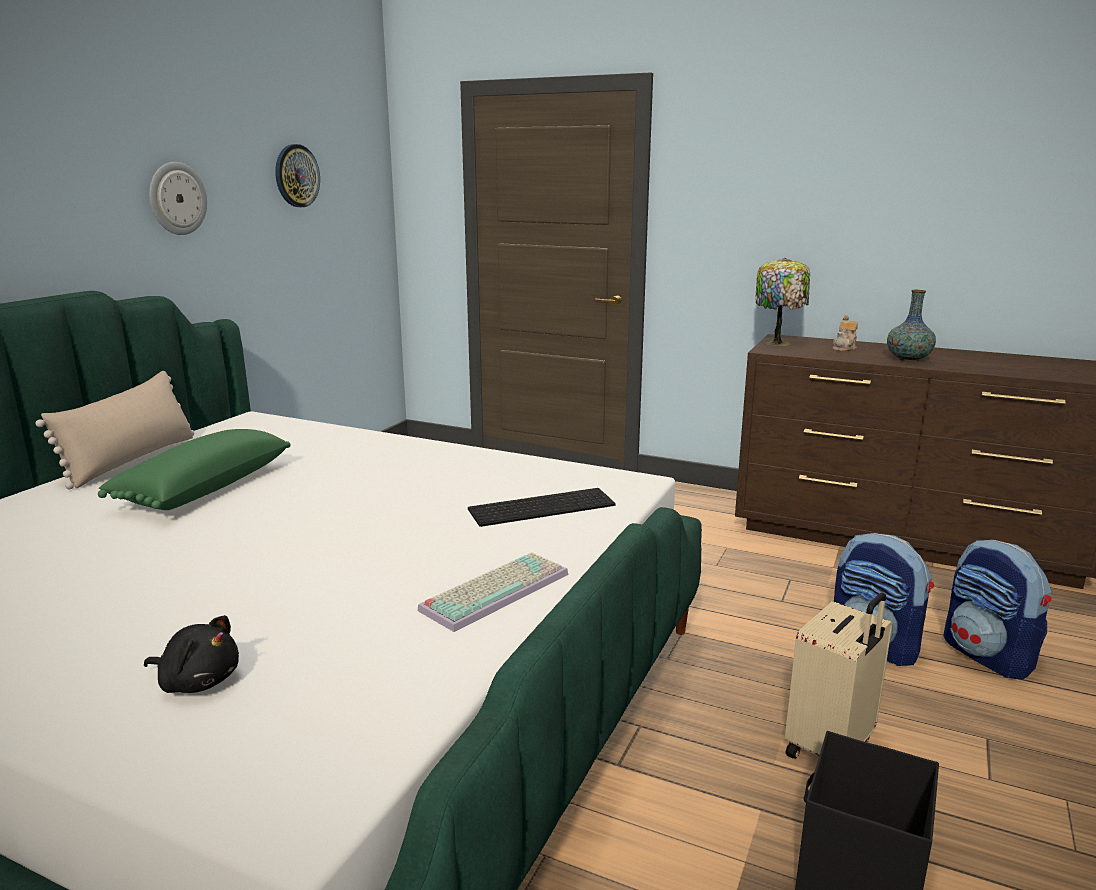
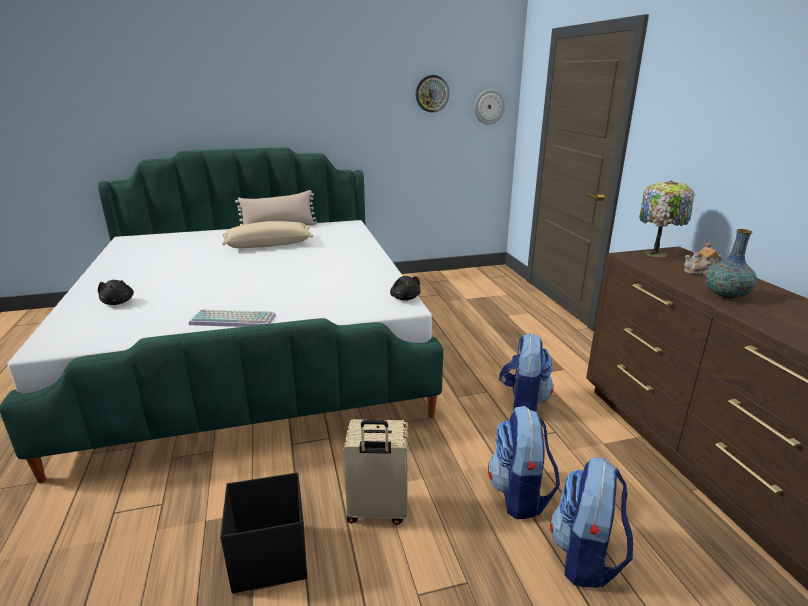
camera: 50 degrees right, 5 degrees up
(177, 198) = (345, 105): wall clock -> wall clock (489, 106)
(202, 488) = (268, 245): green pillow -> beige pillow
(542, 506) = (338, 298): keyboard -> none
(607, 474) = (405, 298): none -> black plush toy
(721, 570) = (523, 403): none -> backpack

